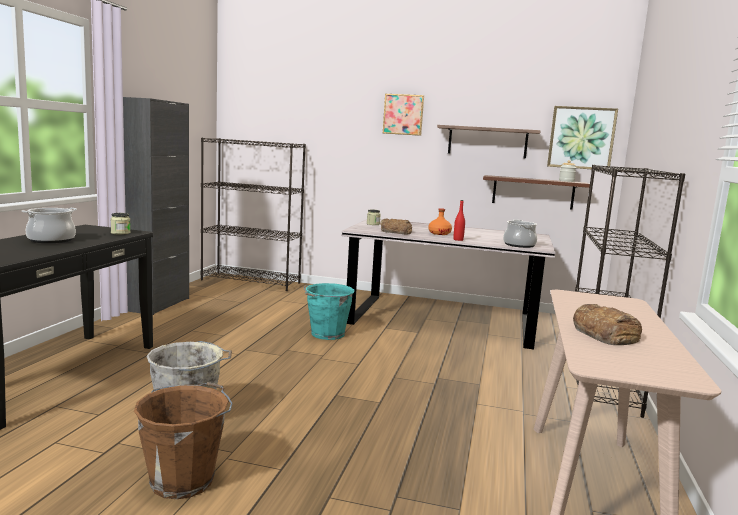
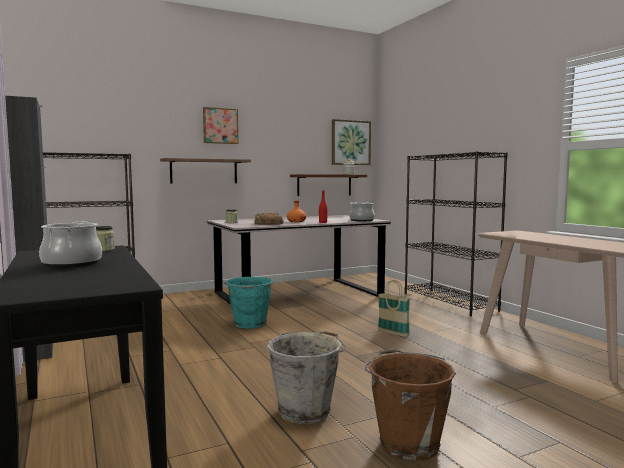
camera: 40 degrees left, 5 degrees down
(431, 390) = (393, 333): none -> basket
(487, 142) = (289, 147): shelf -> shelf (204, 171)
(605, 334) = (577, 242): bread -> none

